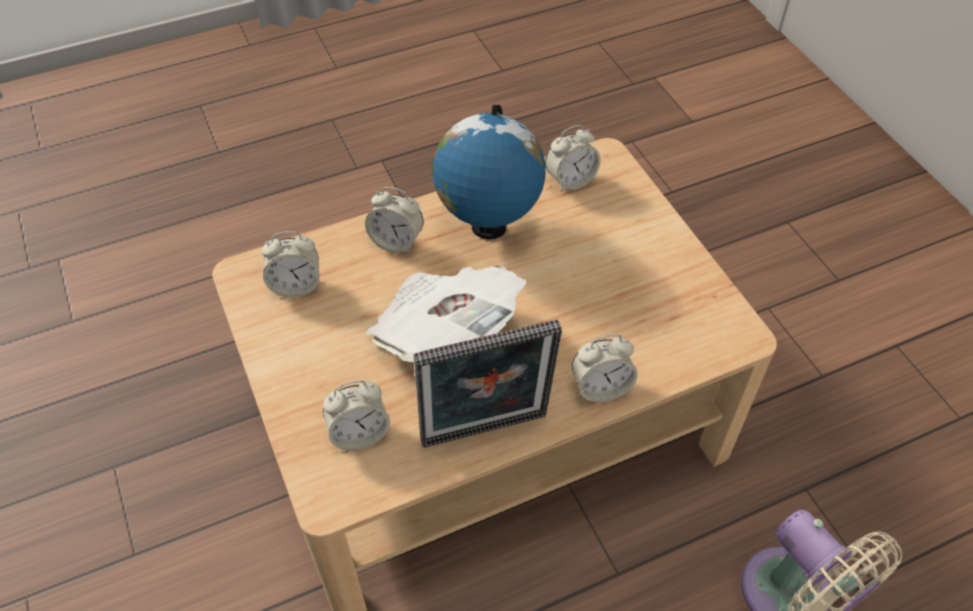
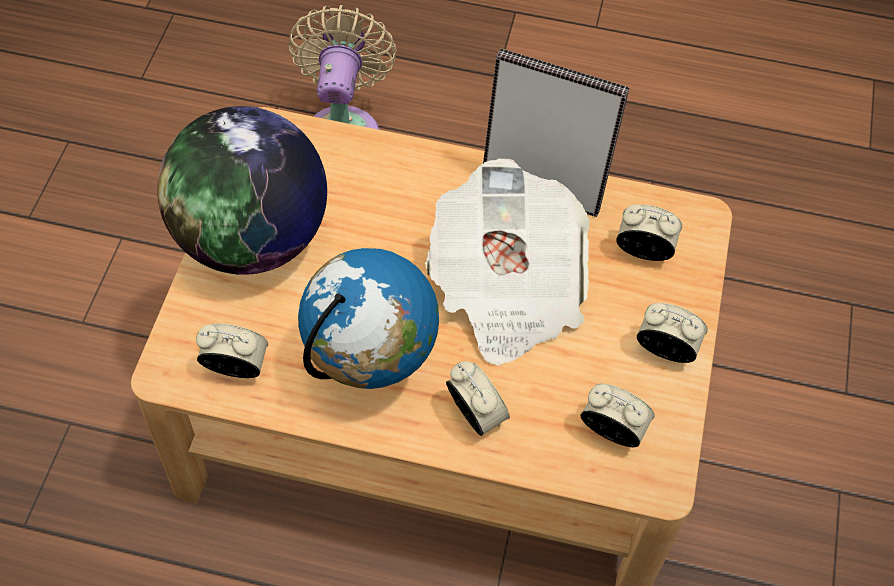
camera: 145 degrees left, 5 degrees up
(600, 387) = (421, 165): alarm clock -> alarm clock (665, 350)
(653, 254) = (252, 239): none -> globe

